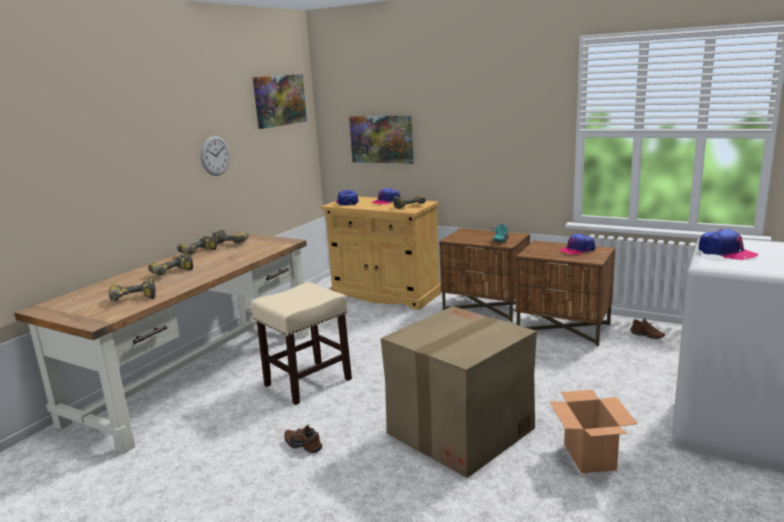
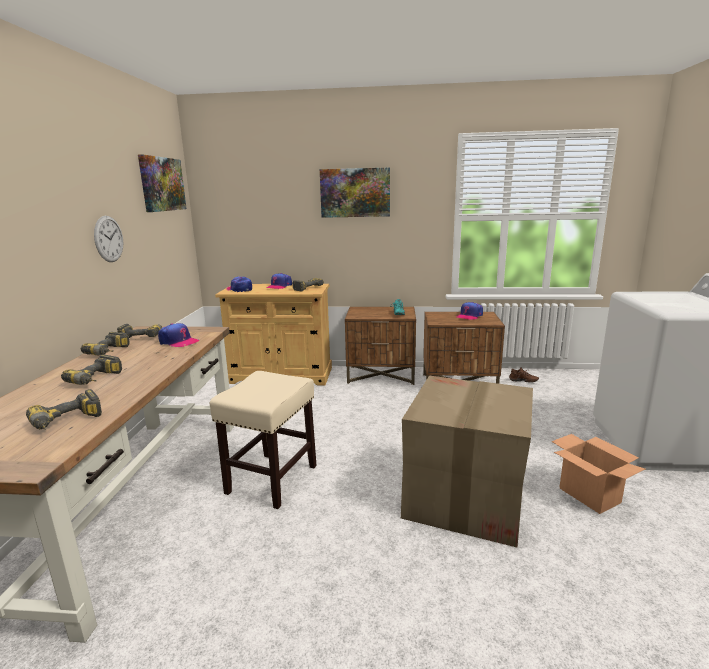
camera: 25 degrees left, 0 degrees up
(304, 444) = (325, 556): brown shoe -> none
(382, 139) = (267, 227): picture -> picture (355, 193)
(726, 253) = (660, 301): cap -> cap (178, 342)

